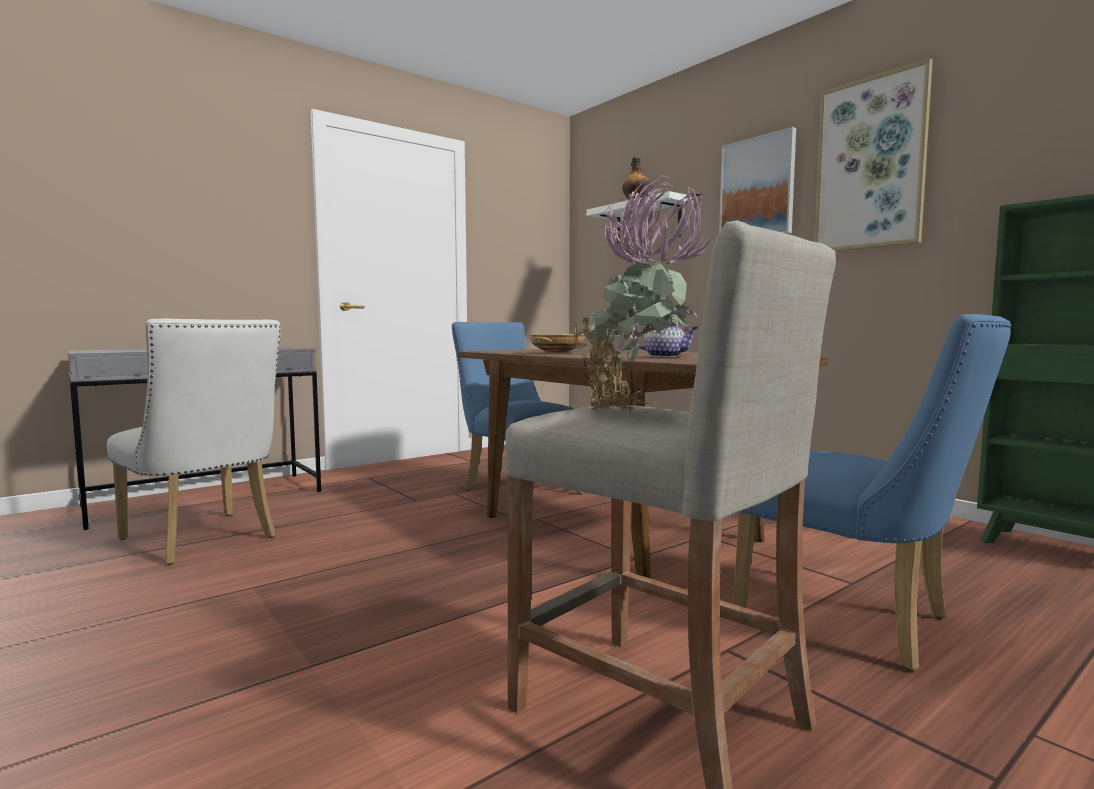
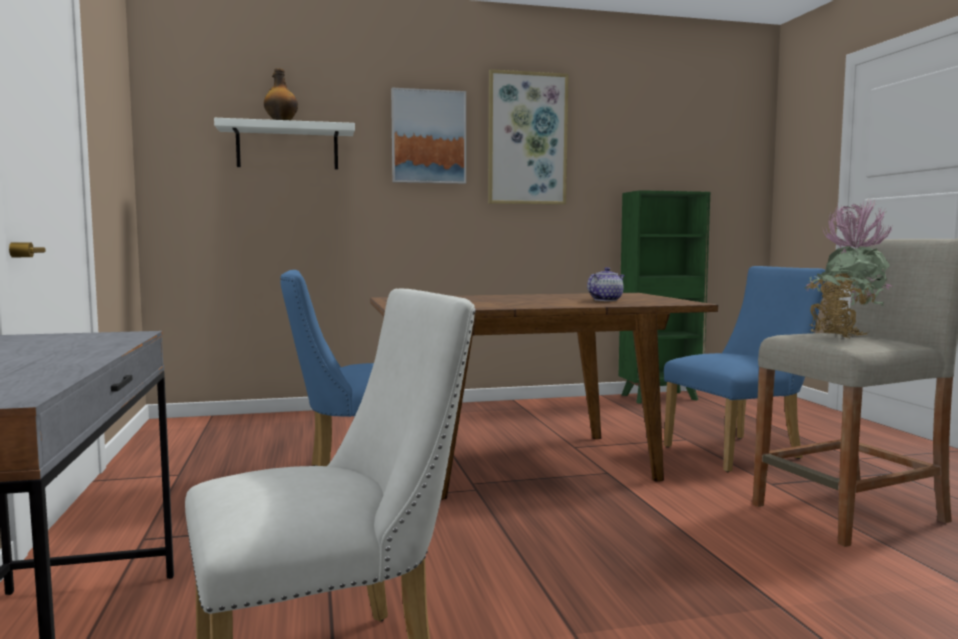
camera: 65 degrees left, 0 degrees up
(557, 352) = (498, 304): beige bowl -> none

